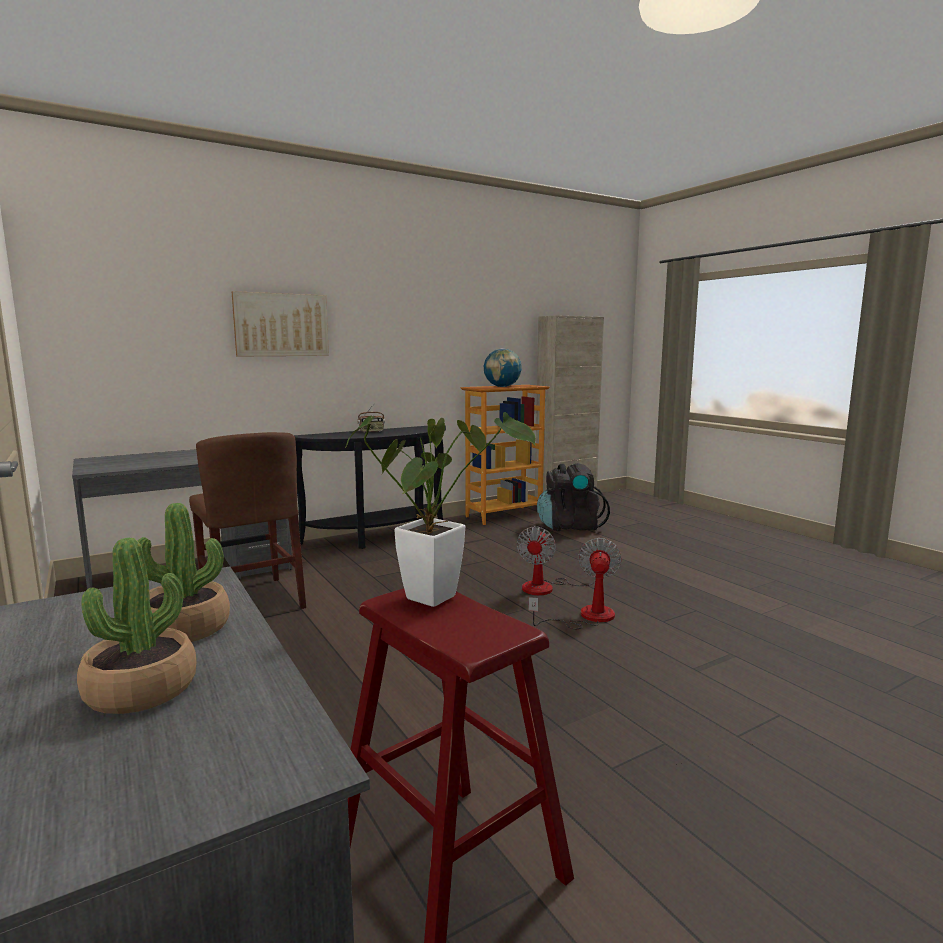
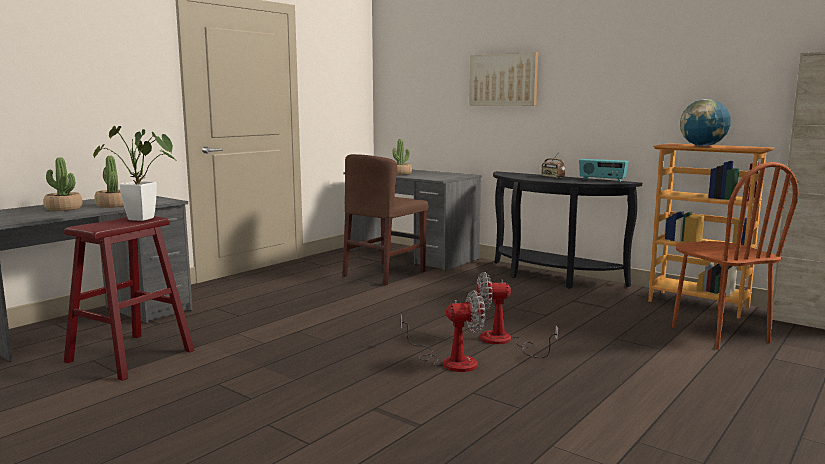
camera: 70 degrees right, 0 degrees up
(175, 460) = (400, 174): none -> potted plant
(416, 427) = (602, 180): none -> radio
(570, 526) = (719, 334): black backpack -> brown chair

